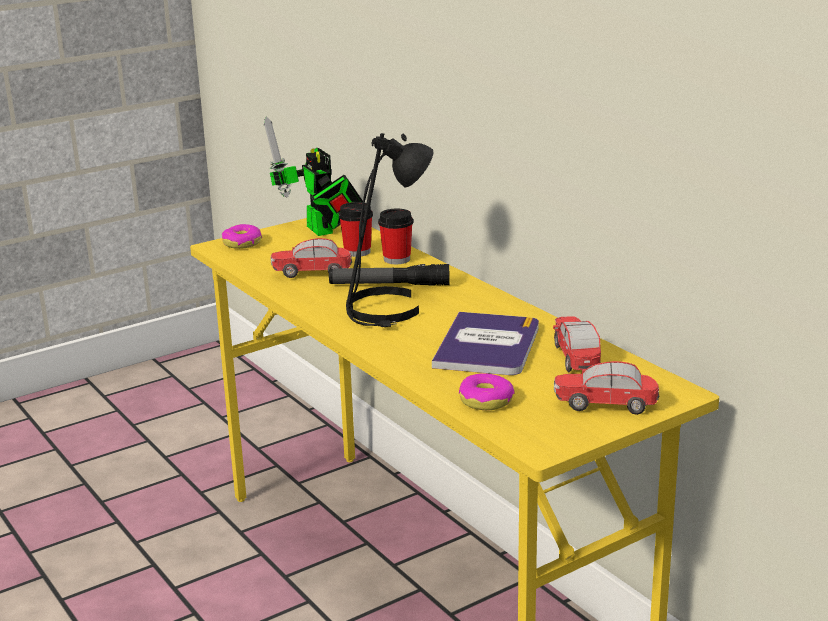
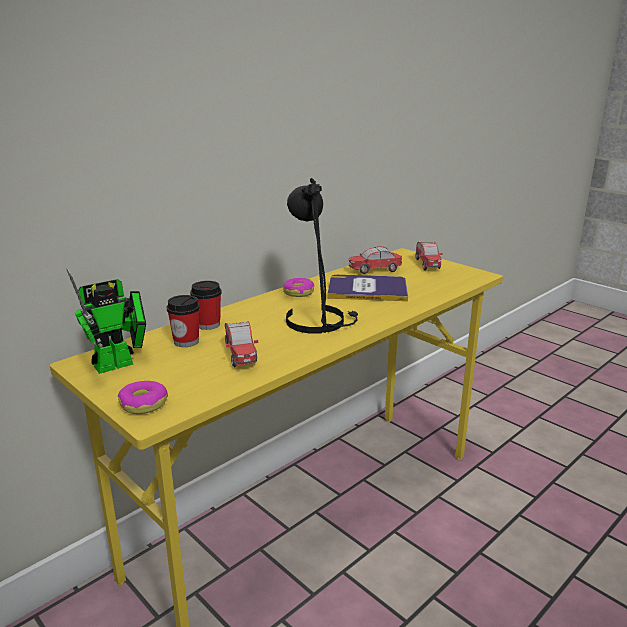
camera: 100 degrees left, 0 degrees up
(389, 285) = (267, 323): flashlight -> none
(486, 400) = (440, 287): donut -> donut (298, 292)

